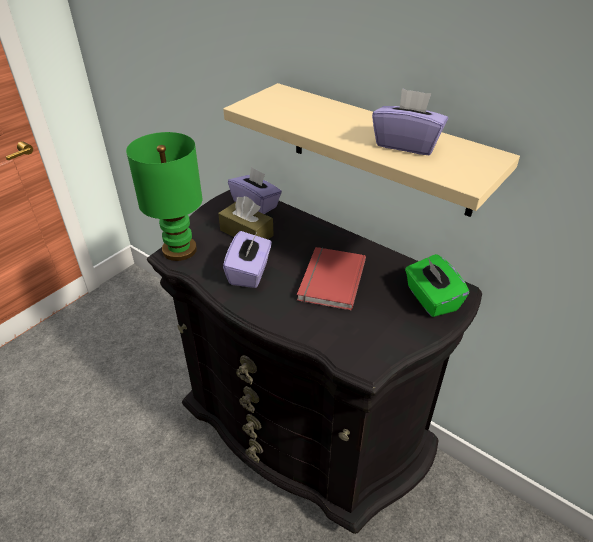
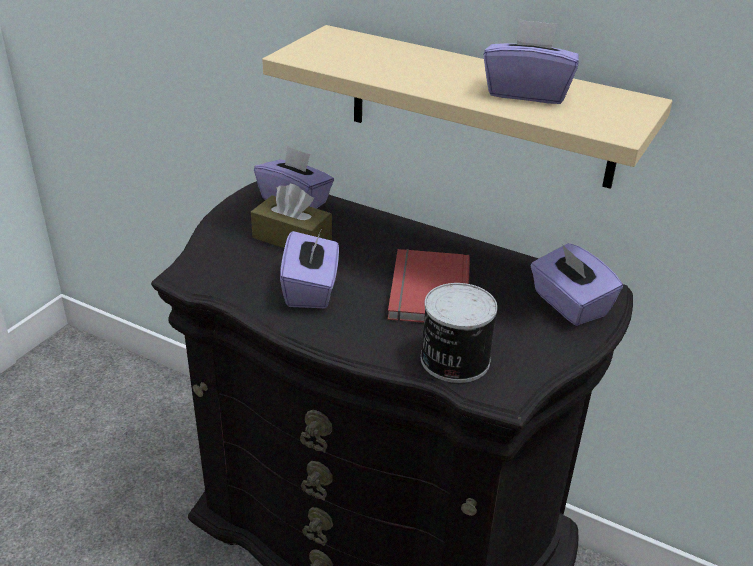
camera: 10 degrees left, 5 degrees down
(180, 249) = (200, 266): green table lamp -> none
(336, 336) = (453, 360): none -> can
(431, 299) = (569, 304): green tissue box -> purple tissue box

